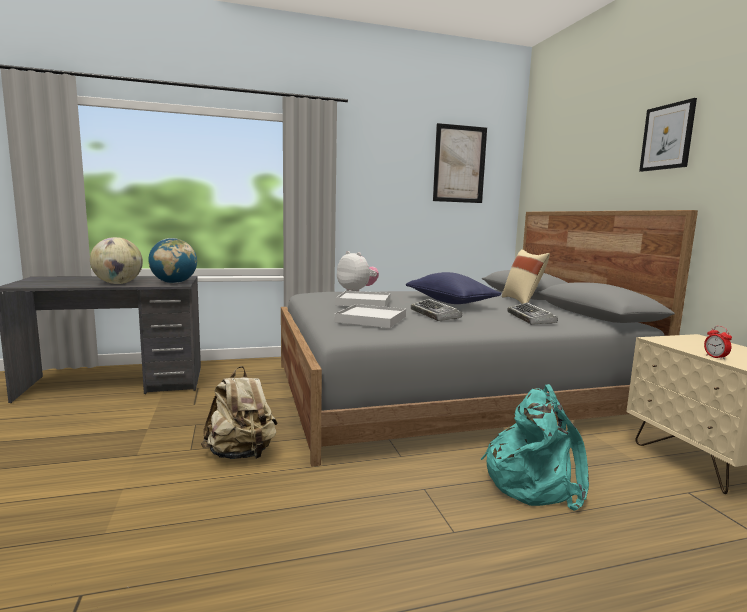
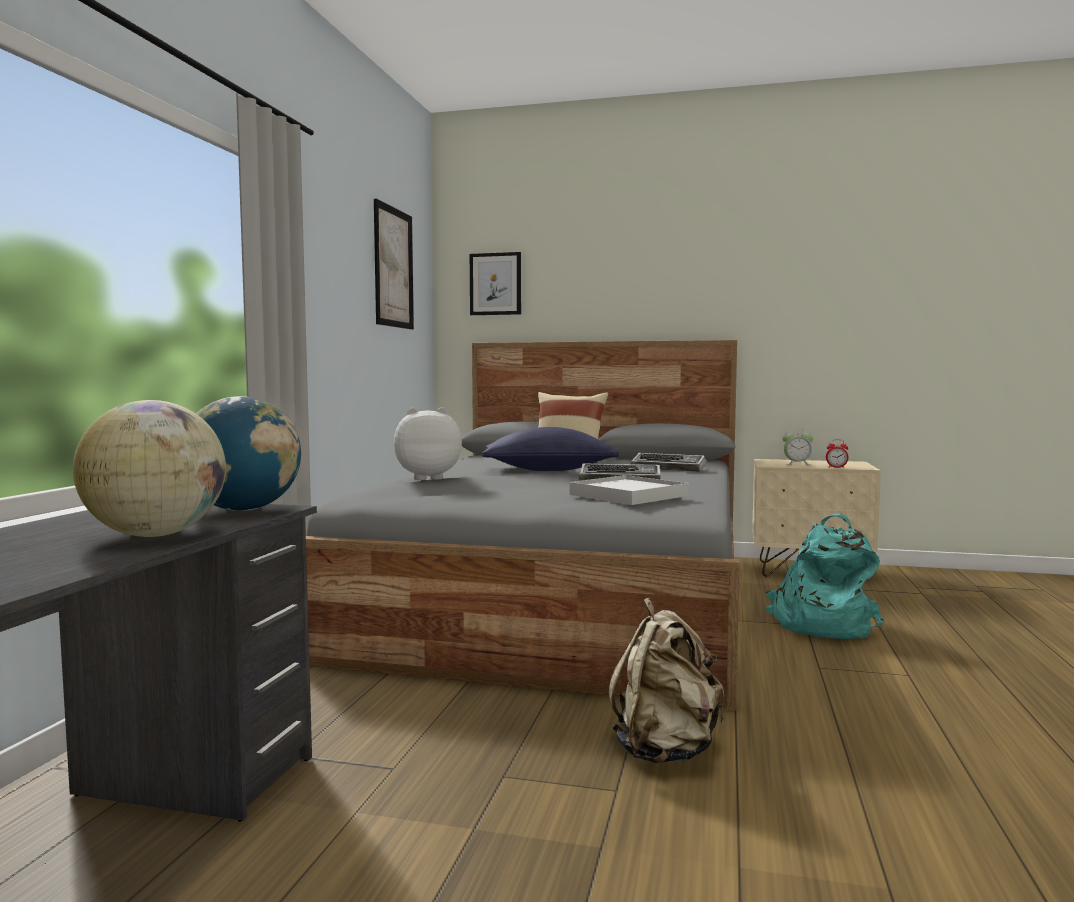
camera: 60 degrees left, 5 degrees down
(363, 302) = (515, 485): white tray -> none
(667, 137) = (682, 265): picture -> picture (495, 284)
(698, 345) = (797, 464): none -> alarm clock

